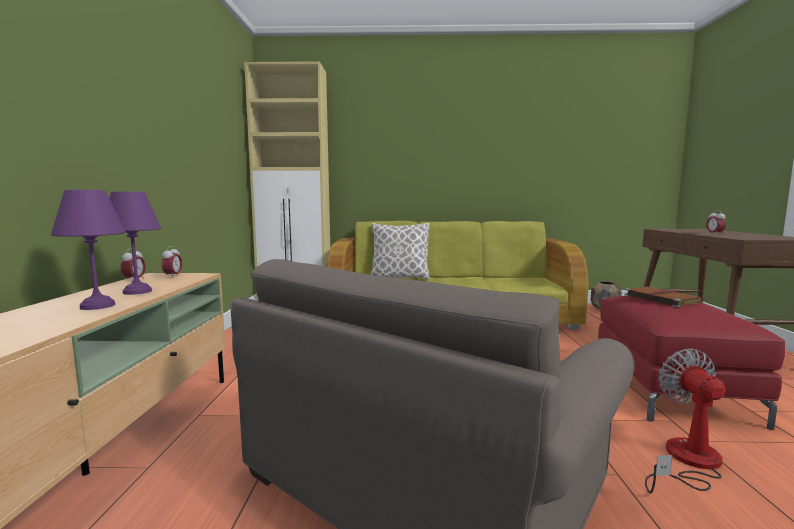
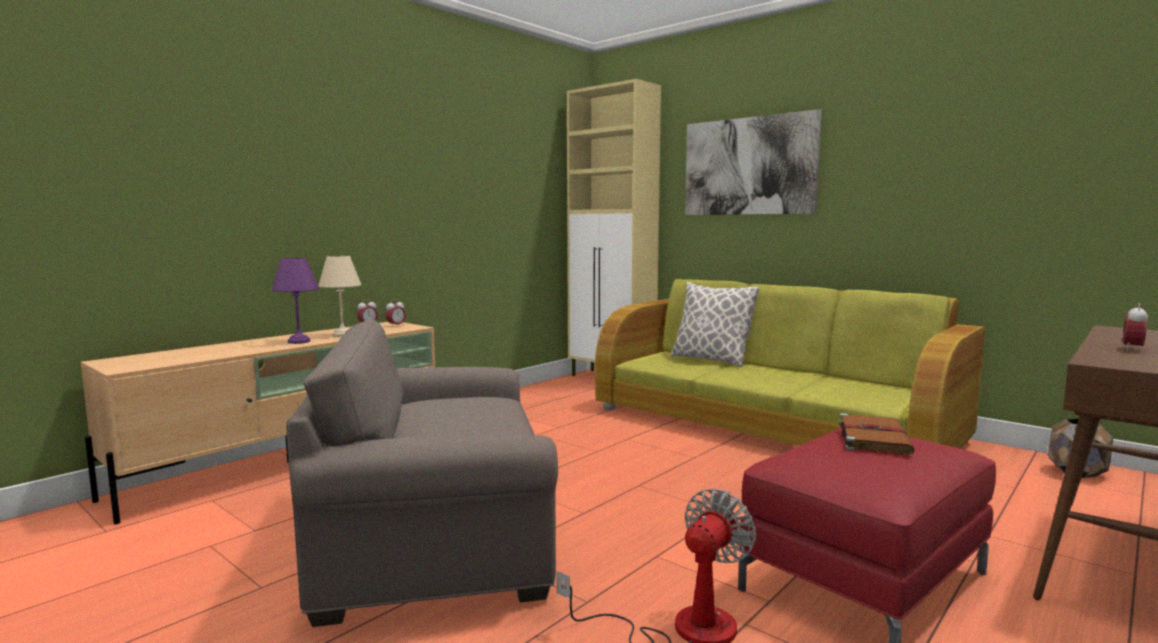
camera: 40 degrees right, 0 degrees up
(137, 292) = (342, 335): purple table lamp -> beige table lamp
(400, 140) = (748, 166): none -> picture

